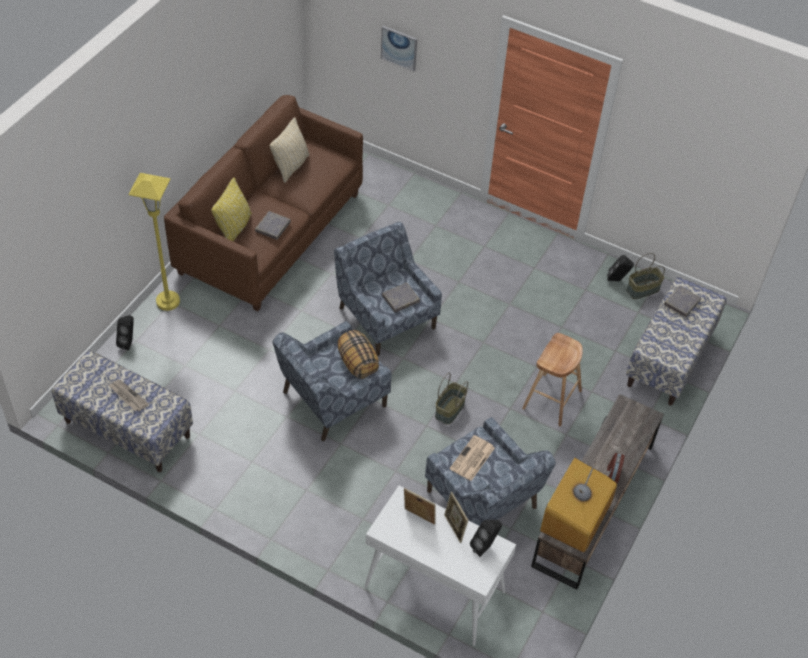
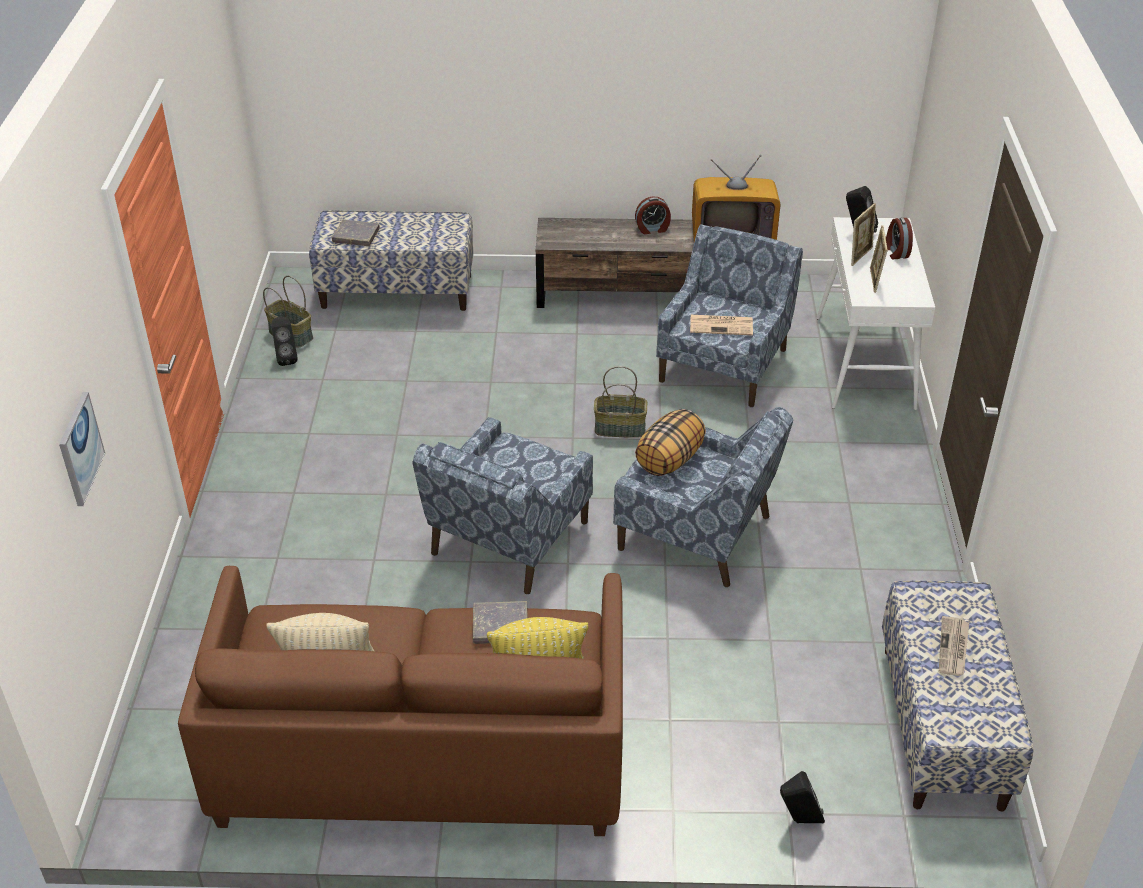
camera: 115 degrees left, 10 degrees down
(168, 301) = (675, 815): yellow floor lamp -> none
(400, 299) = (521, 463): grey book -> none
(445, 554) = (896, 252): none -> alarm clock
(552, 399) = (533, 356): brown stool -> none

